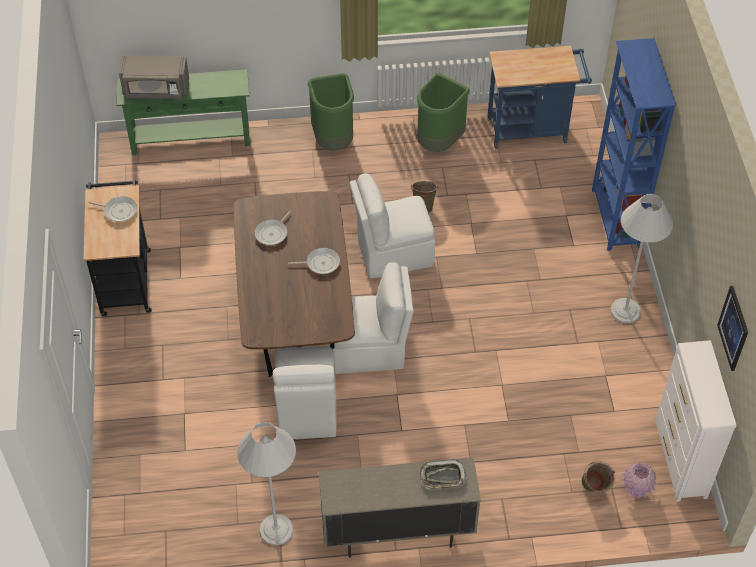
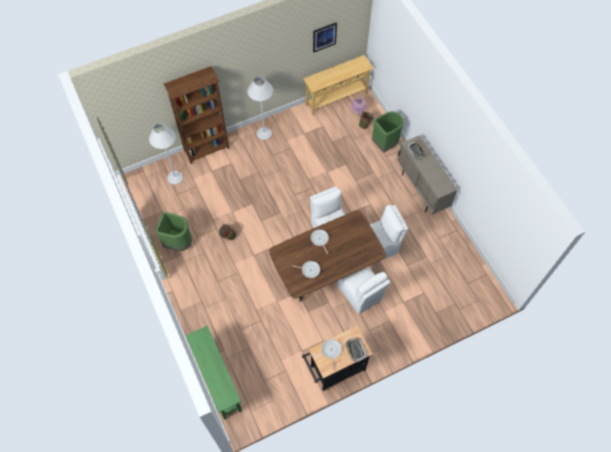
camera: 110 degrees left, 10 degrees up
(102, 240) = (355, 350): none -> tray
(156, 90) = (220, 382): grey microwave -> none
(276, 530) = (444, 237): white floor lamp -> white floor lamp (175, 178)
(333, 140) = (194, 298): green trash can -> green trash can (385, 144)
(393, 253) = (266, 241): white chair -> white chair (360, 293)
(532, 129) = (154, 201): blue cart -> none
(615, 219) = (207, 150): blue bookcase -> brown bookcase
(680, 459) = (336, 98): white dresser -> beige console table

